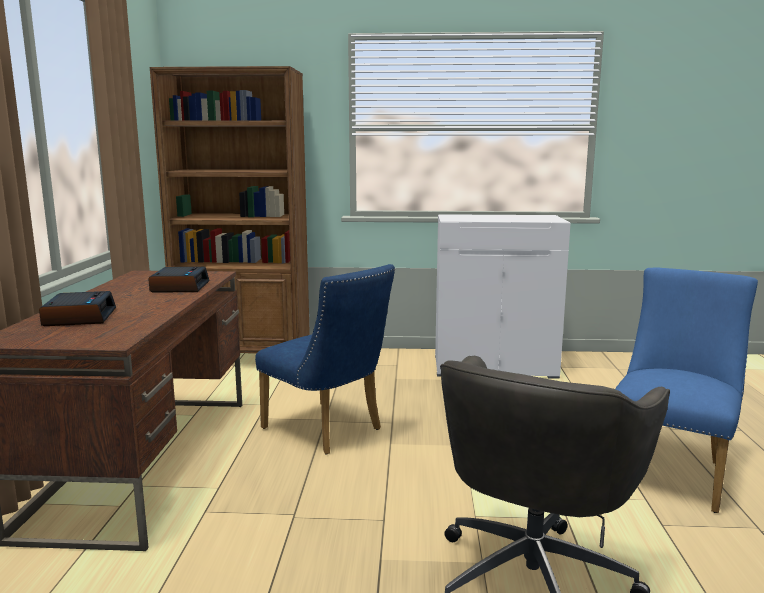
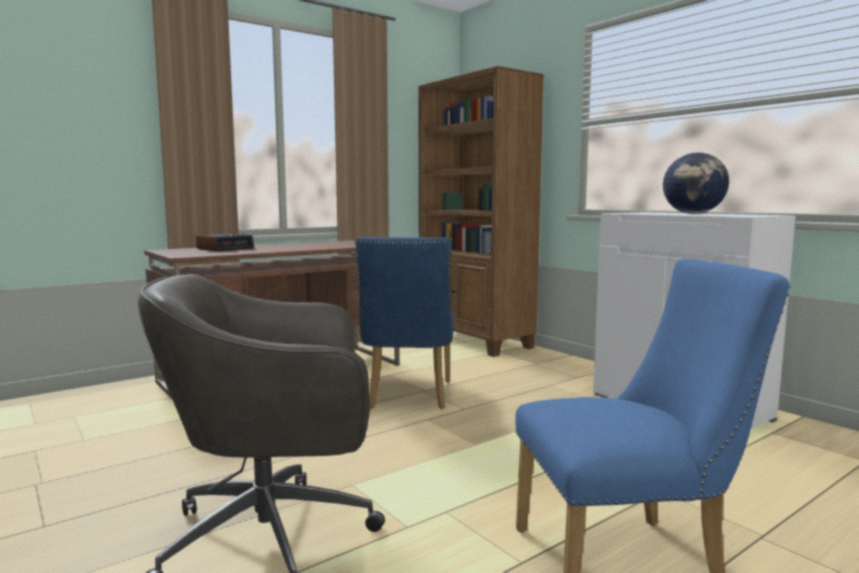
camera: 50 degrees right, 5 degrees down
(179, 287) = (329, 246): alarm clock -> none
(504, 218) = (693, 214): none -> globe

